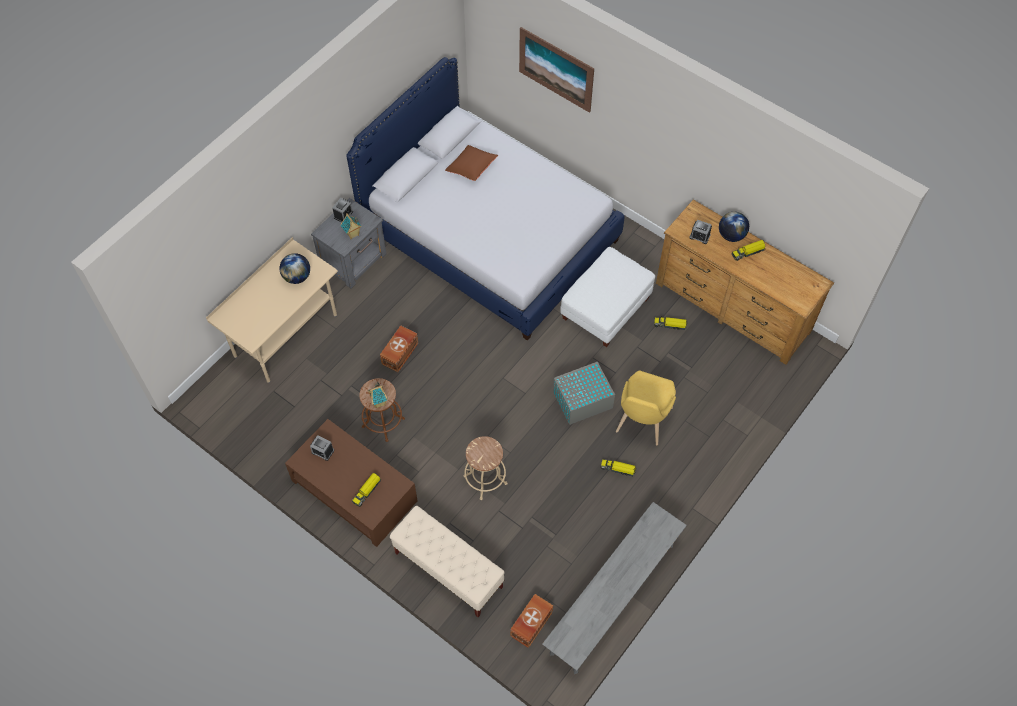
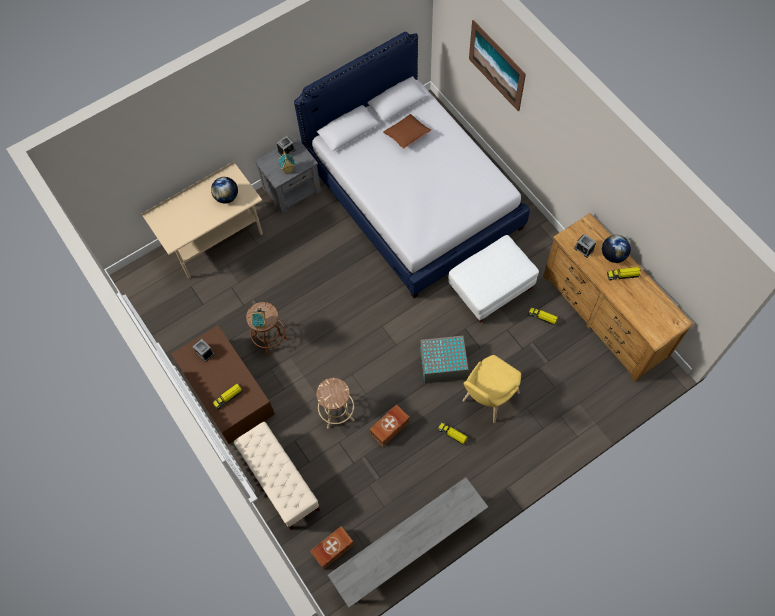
camera: 20 degrees right, 5 degrees up
(400, 353) = (304, 281): brown storage box -> brown storage box (390, 428)

